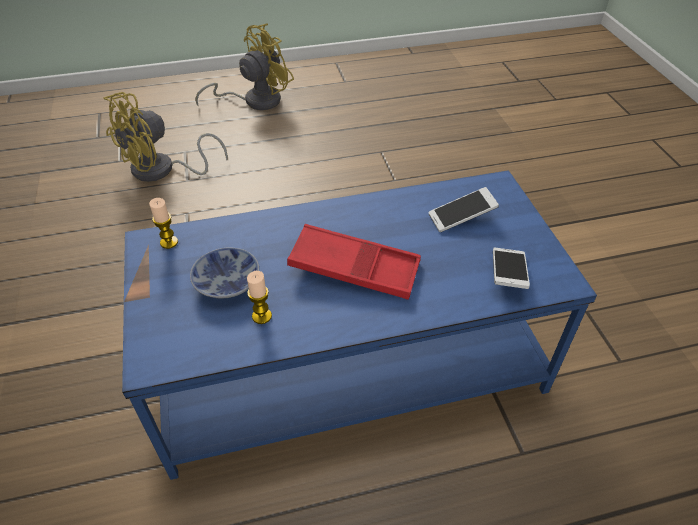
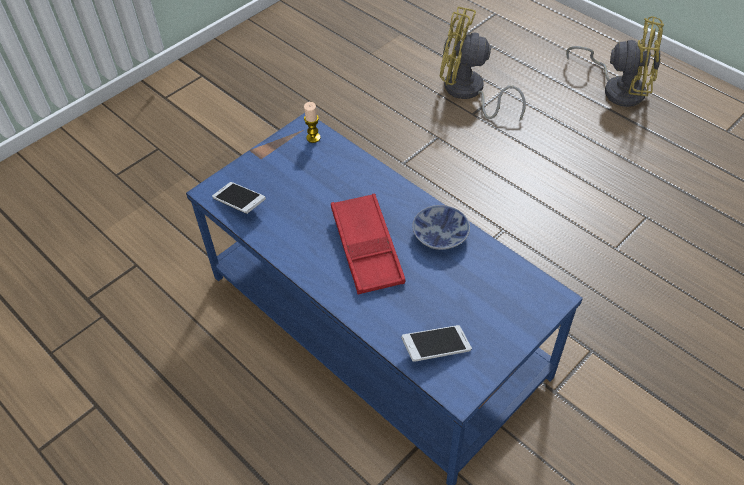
camera: 60 degrees right, 5 degrees up
(229, 281) = (302, 188): bowl -> bowl (442, 236)
(262, 316) = (284, 222): candle -> none
(461, 217) = (482, 289): phone -> phone (240, 203)

